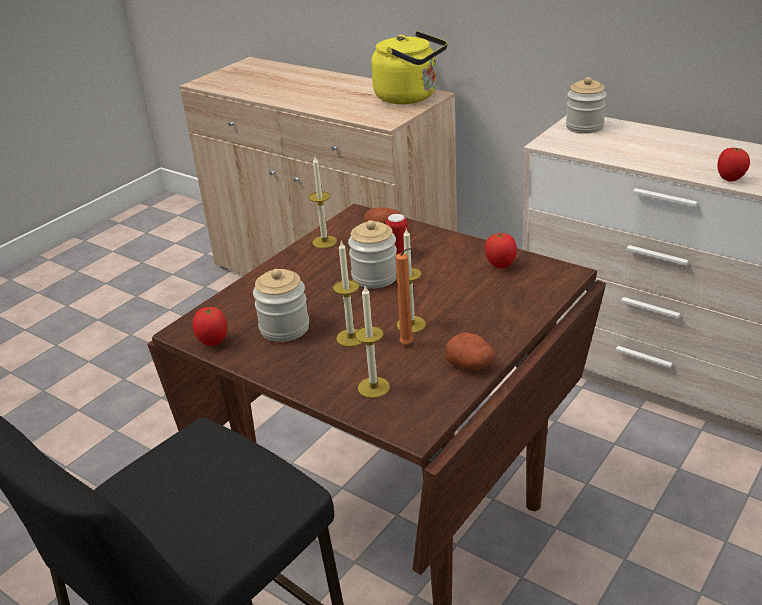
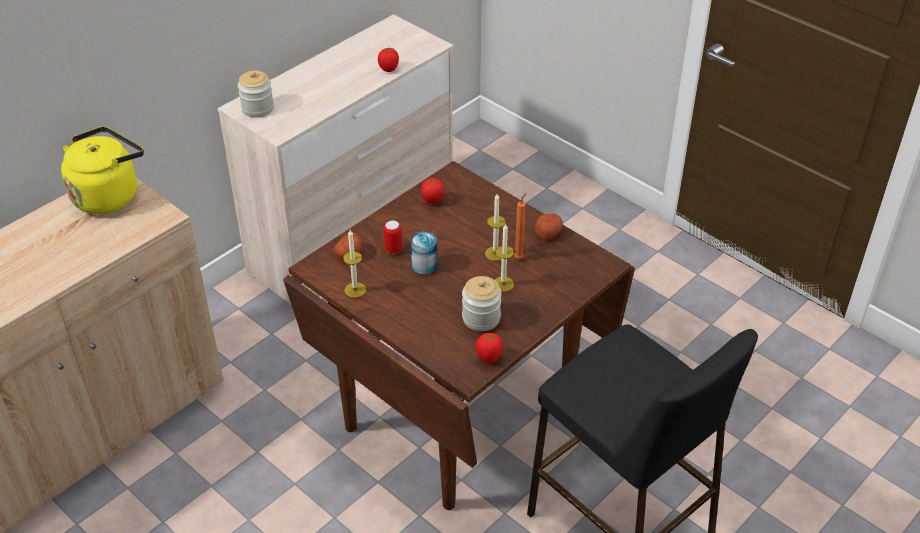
camera: 85 degrees left, 10 degrees up
(373, 387) = (563, 277): candle -> none
(375, 277) = (424, 265): jar -> can

